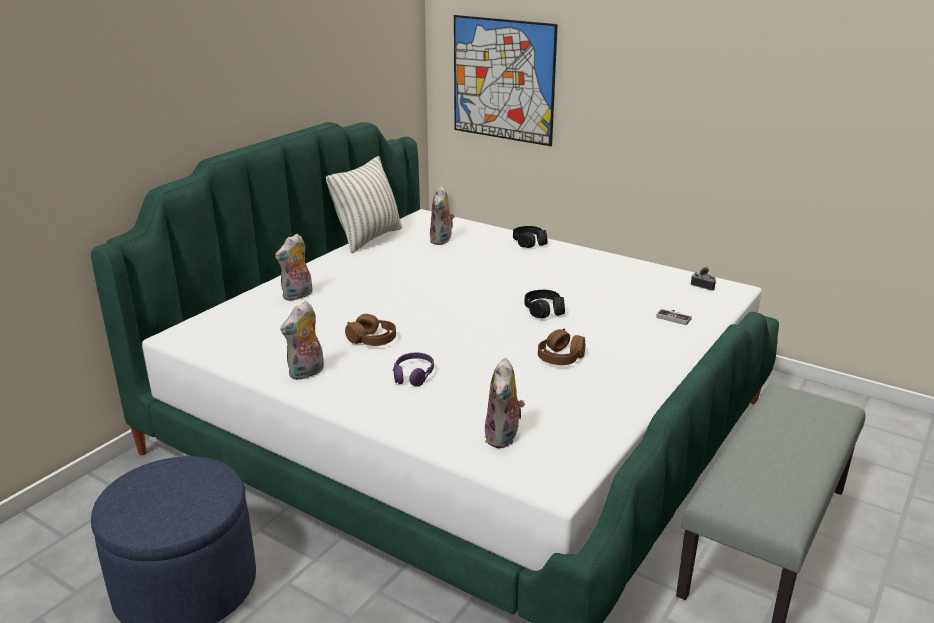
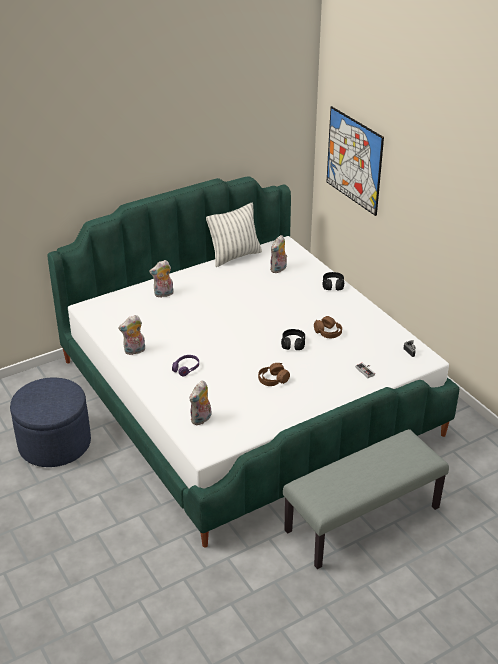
camera: 25 degrees right, 10 degrees up
(372, 340) = (181, 338): brown headphones -> brown headphones (328, 332)

